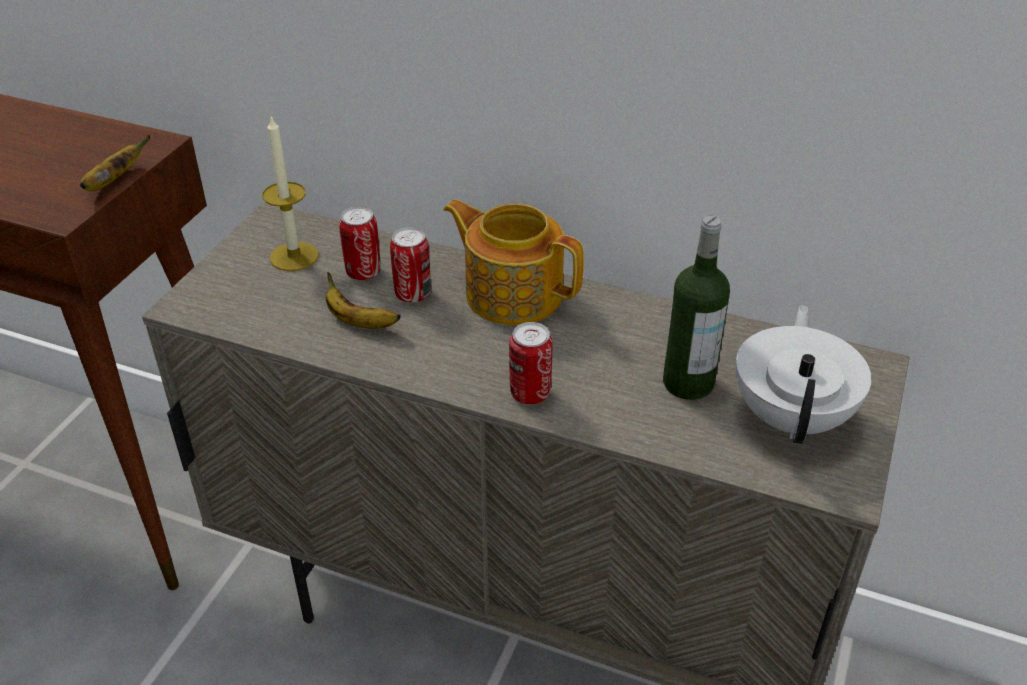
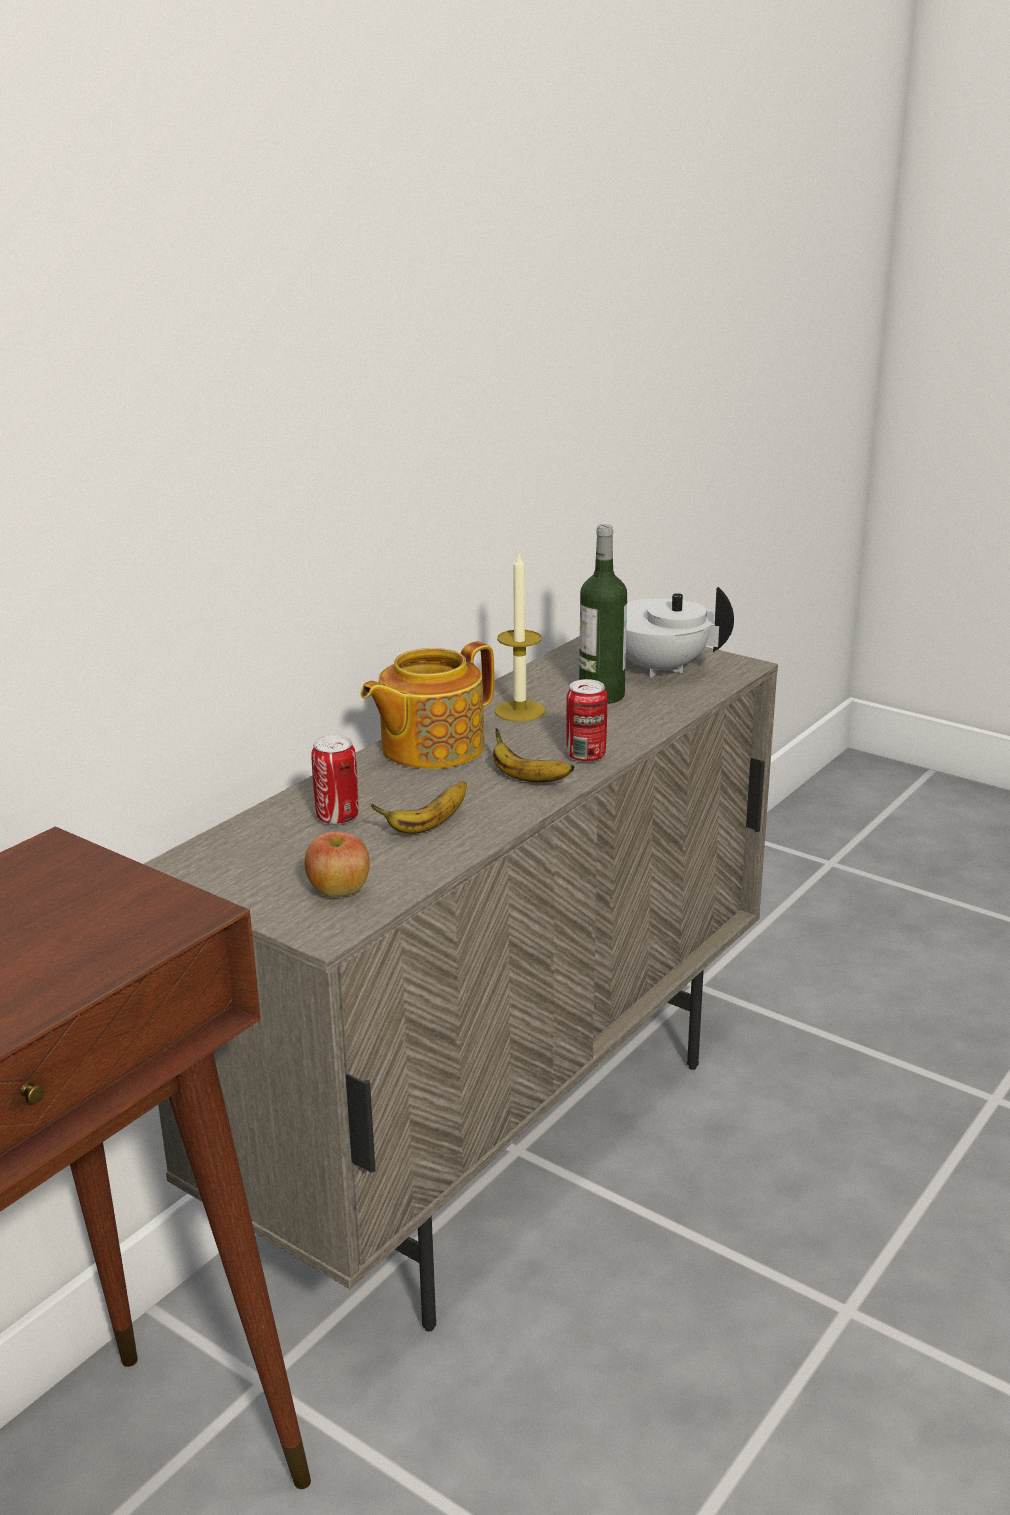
camera: 75 degrees left, 15 degrees down
(114, 181) = (131, 876): banana -> banana (527, 778)
(240, 299) = (339, 892): none -> apple
(294, 256) = (273, 856): candle -> candle (520, 711)
(413, 294) = (398, 794): can -> none

